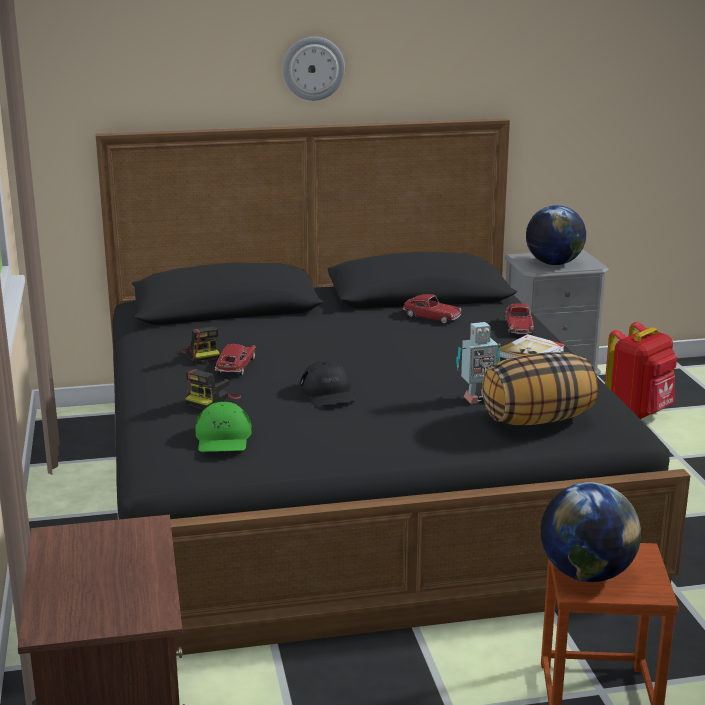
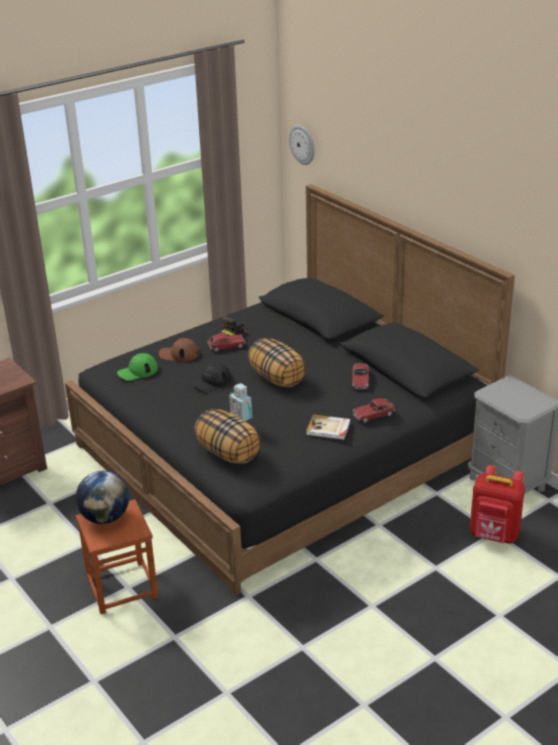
camera: 65 degrees right, 10 degrees up
(212, 400) = (179, 354): camera -> brown cap
(313, 68) = (412, 188): wall clock -> wall clock (302, 144)
(371, 355) = (277, 378): none -> pillow
(553, 263) = (507, 397): globe -> none

